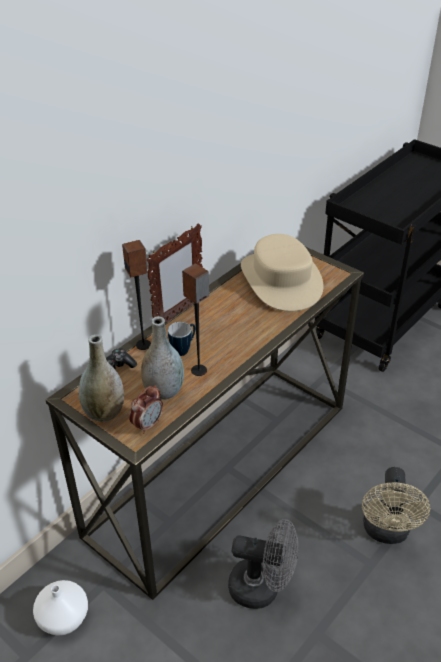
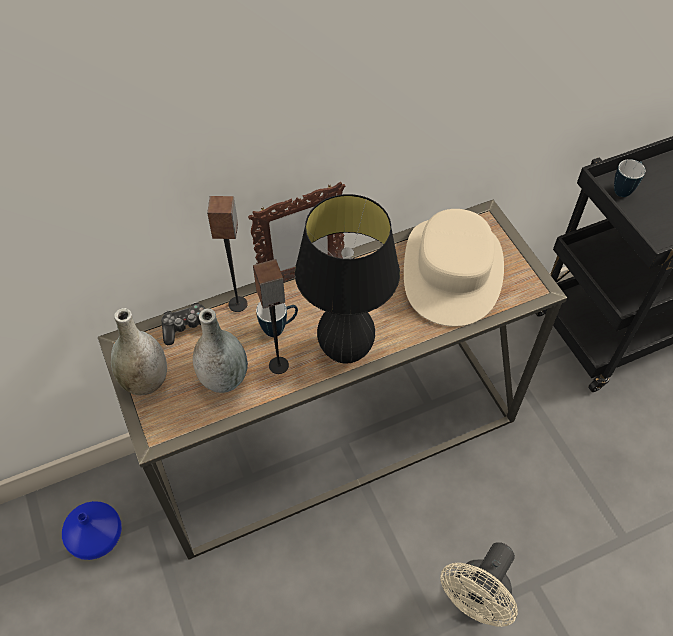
camera: 25 degrees right, 15 degrees up
(63, 617) = (97, 536): white vase -> blue vase
(147, 424) = (181, 417): alarm clock -> none
(241, 346) = (345, 352): none -> black table lamp
(262, 587) = (304, 600): grey fan -> none
(357, 208) = (624, 189): none -> mug

